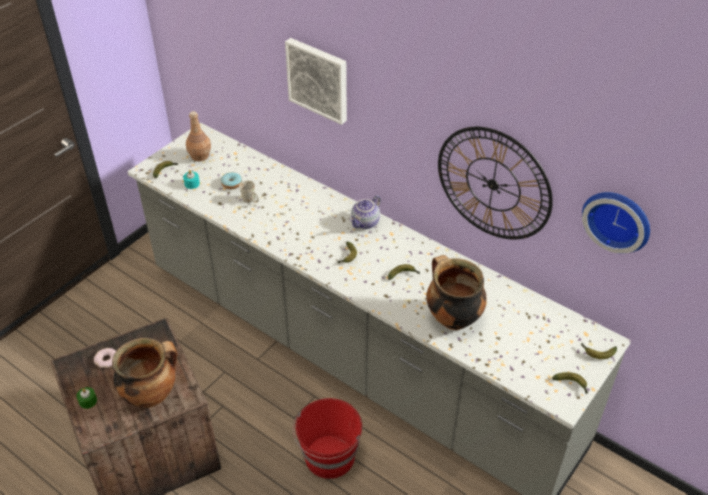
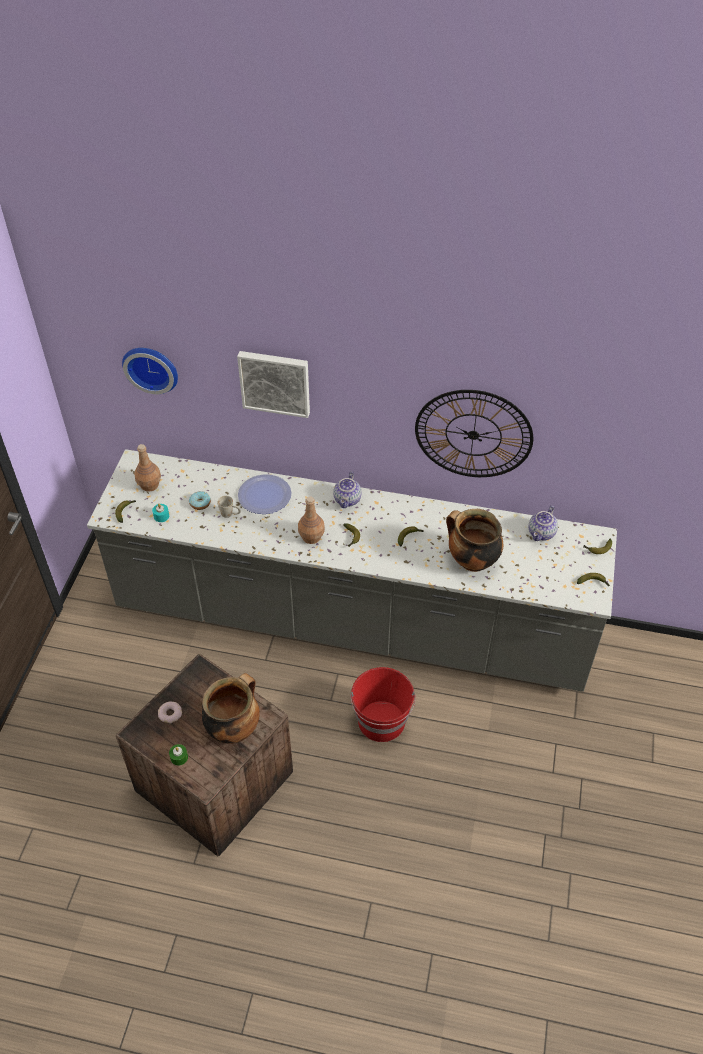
camera: 25 degrees left, 5 degrees up
(292, 195) = (264, 495): none -> plate
(310, 243) = (311, 536): none -> brown bottle
(543, 317) = (542, 533): none -> teapot
(618, 219) = (595, 436): wall clock -> wall clock (151, 367)

